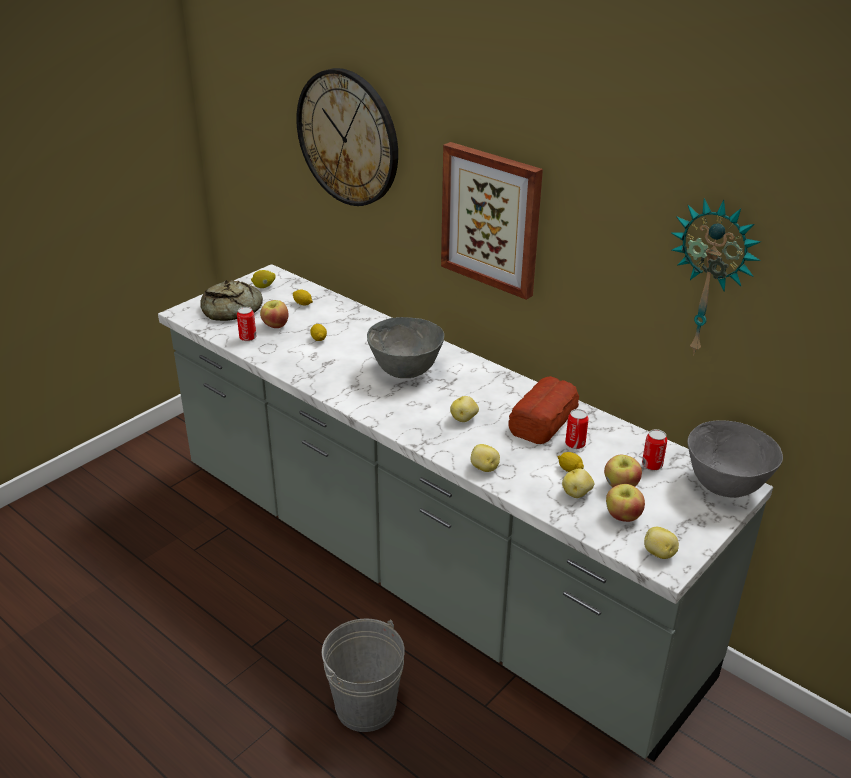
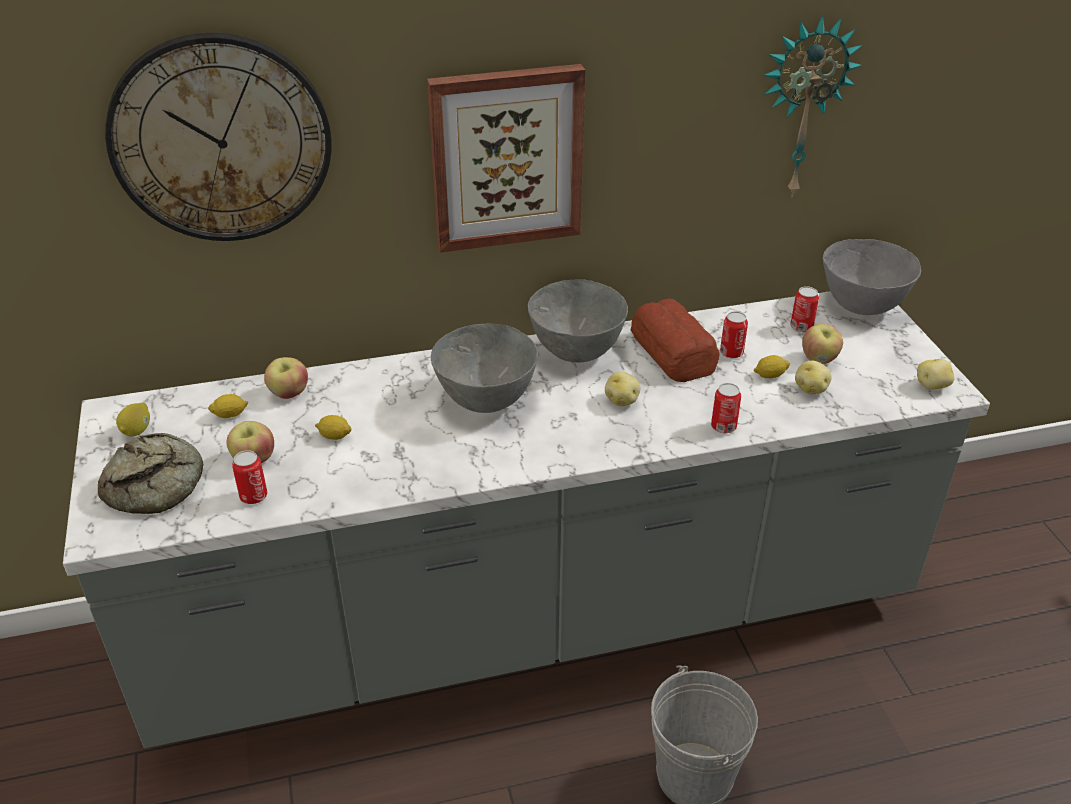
camera: 55 degrees left, 5 degrees up
(484, 468) = (723, 427): potato -> can
(494, 384) = (577, 351): none -> grey bowl
(622, 516) = (865, 380): apple -> apple (289, 393)

